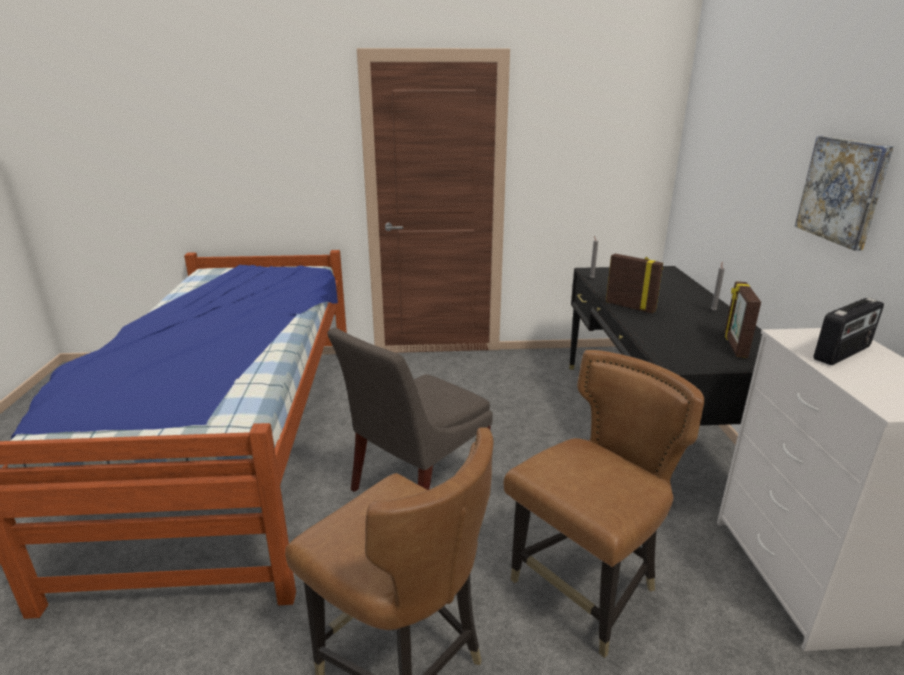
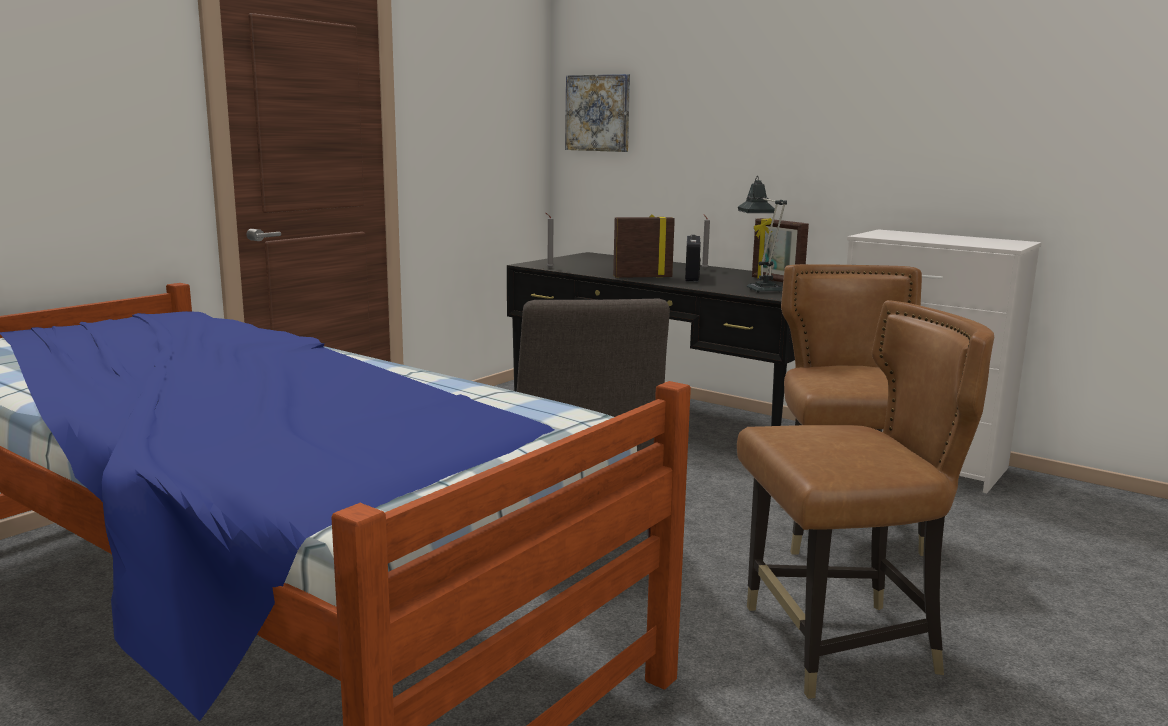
camera: 50 degrees left, 10 degrees down
(688, 351) = (761, 289): none -> table lamp
(843, 190) = (827, 117): picture -> picture (598, 113)
(843, 353) = (917, 236): radio -> radio (692, 276)

